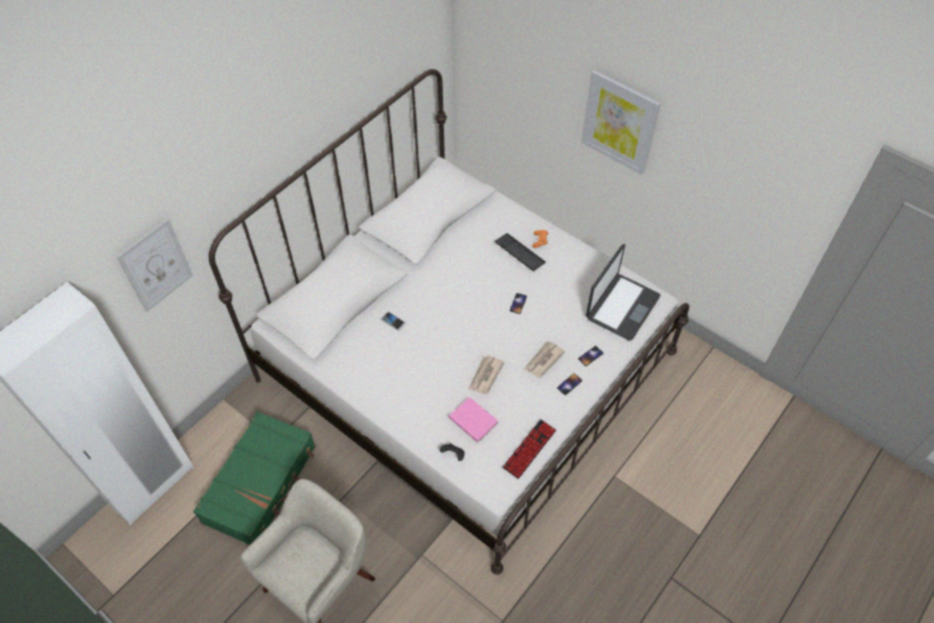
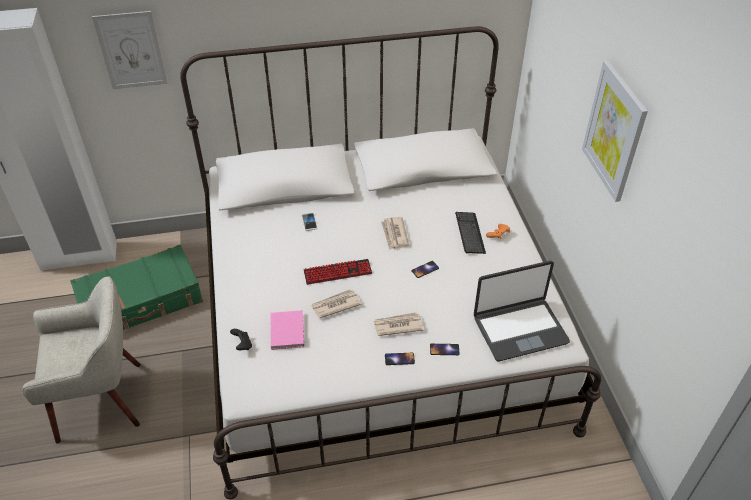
camera: 40 degrees right, 10 degrees down
(468, 289) = (394, 234): none -> newspaper
(529, 449) = (306, 385): keyboard -> keyboard (337, 272)

